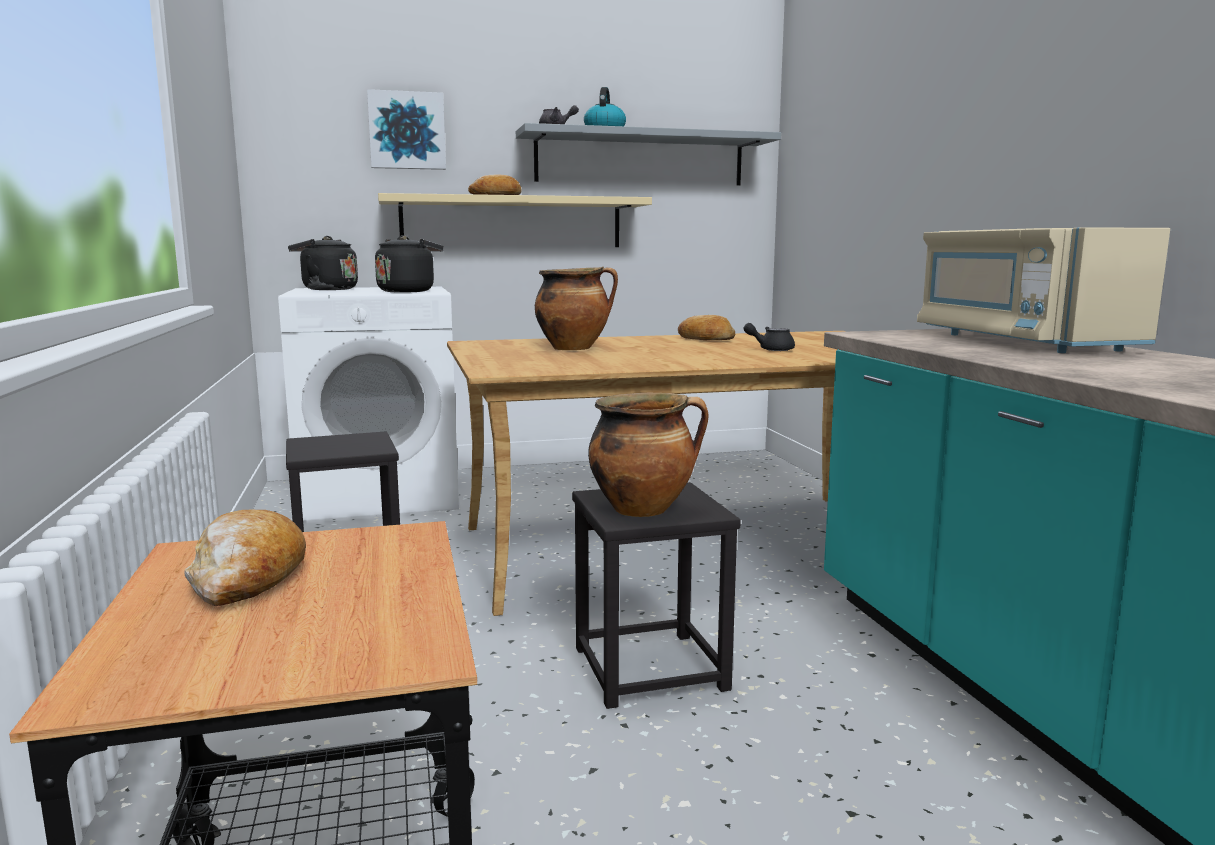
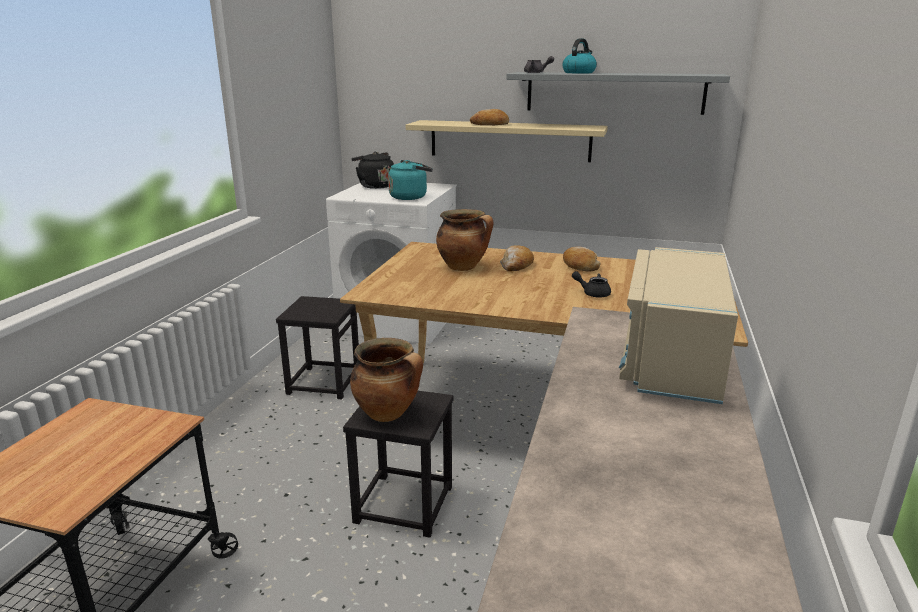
camera: 30 degrees right, 10 degrees up
(248, 577) = (83, 434): bread -> bread (516, 265)
(407, 131) = (439, 73): picture -> none
(408, 291) = (410, 197): black kettle -> turquoise kettle

